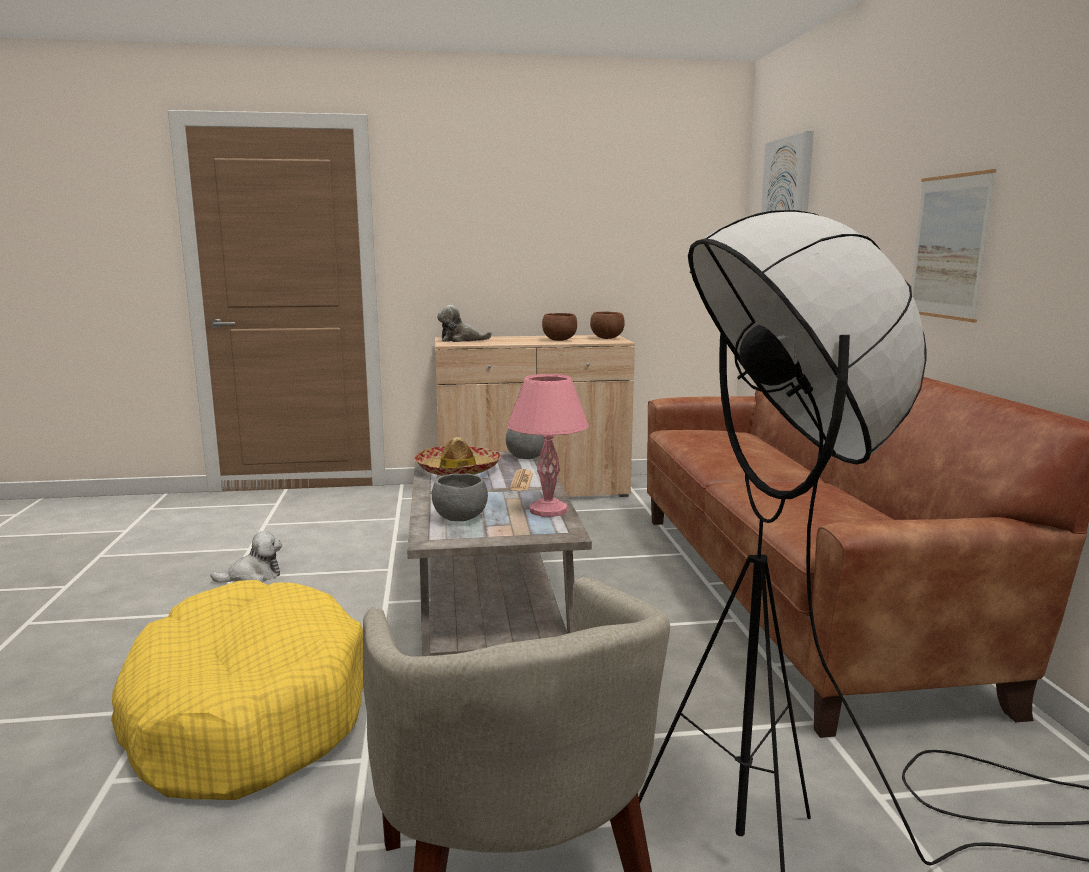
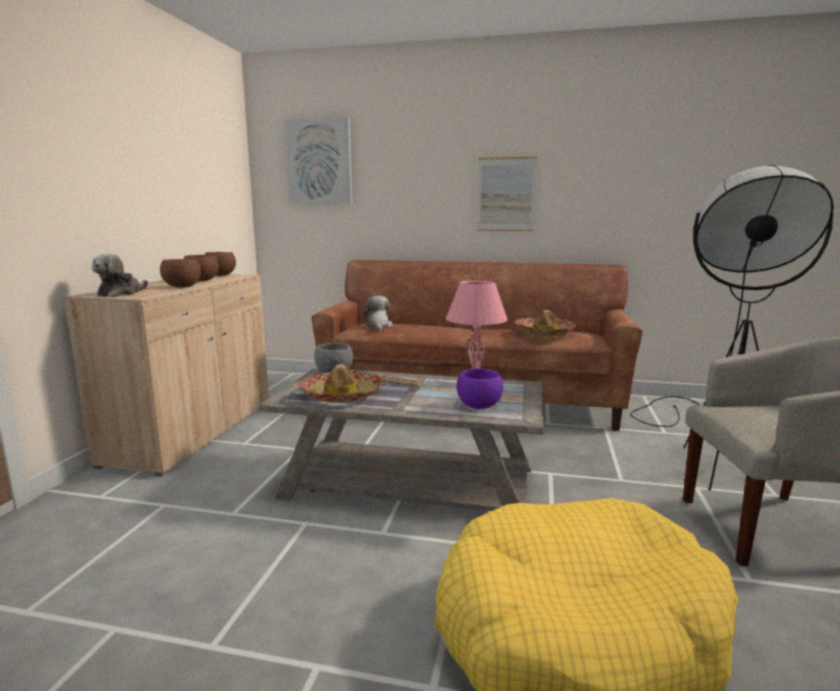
camera: 70 degrees left, 0 degrees up
(253, 576) = (229, 625): plush toy -> plush toy (378, 326)
(460, 519) = (479, 406): grey bowl -> purple bowl
(512, 342) = (182, 287): none -> brown bowl
(808, 507) = (544, 333): none -> hat

